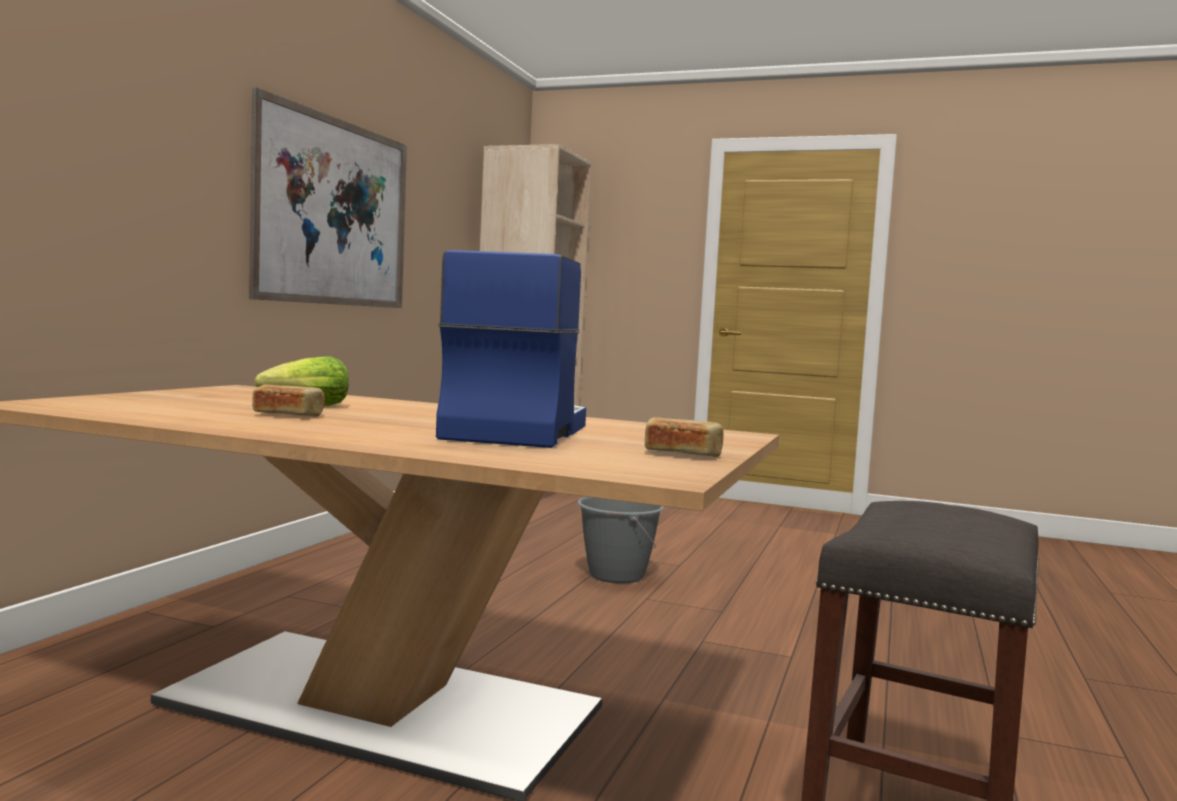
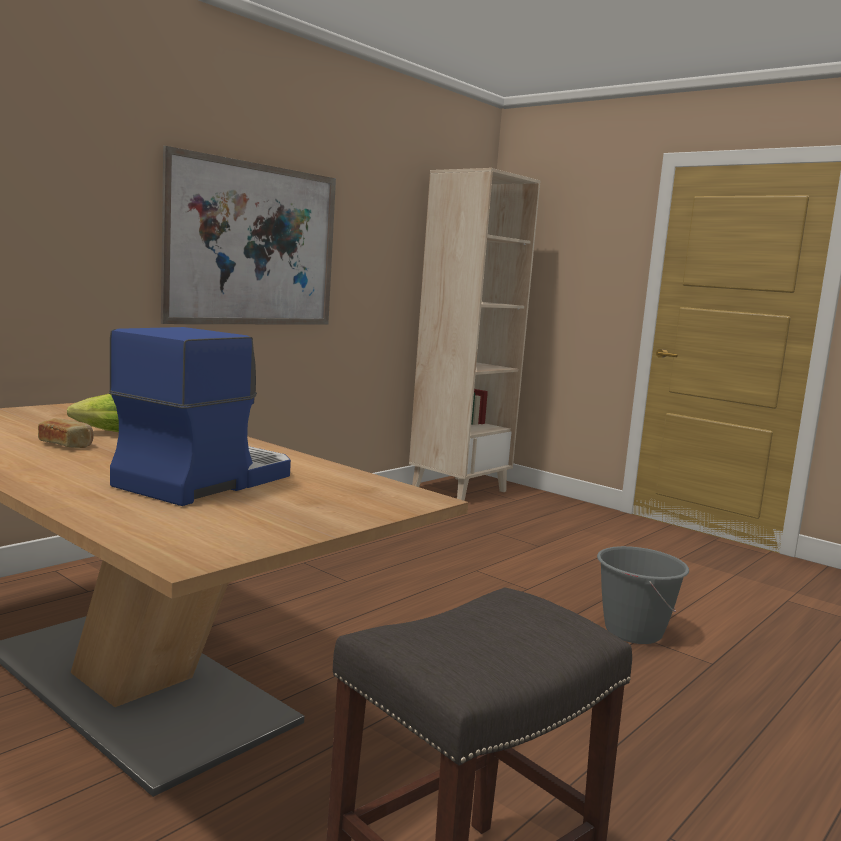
camera: 20 degrees right, 5 degrees up
(616, 575) = (455, 591): grey bucket -> grey bucket (633, 632)
(682, 454) = (284, 525): bread -> none

